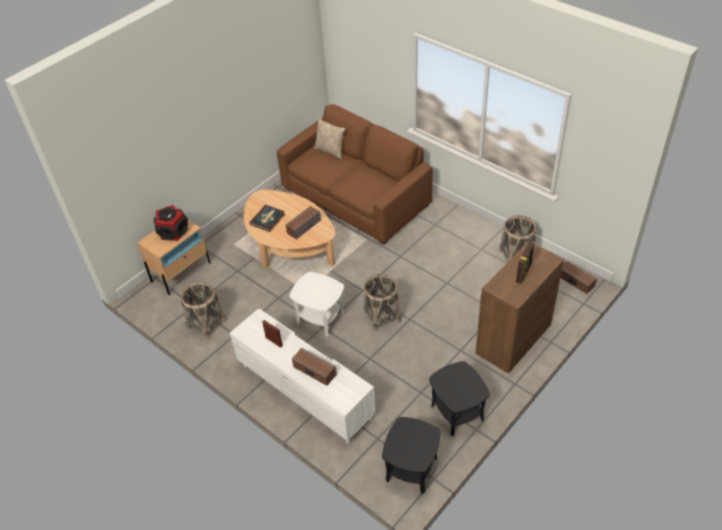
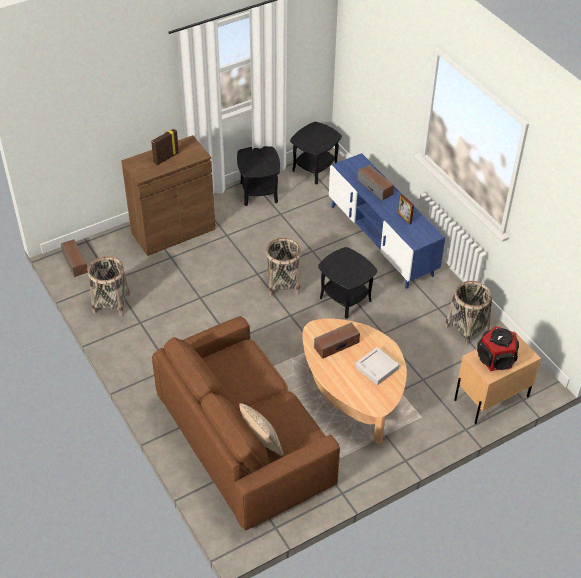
camera: 165 degrees left, 0 degrees up
(267, 219) = (376, 368): book -> grey tray
(305, 392) = (381, 240): white tv stand -> blue tv stand
(320, 318) = (345, 299): white side table -> black side table

